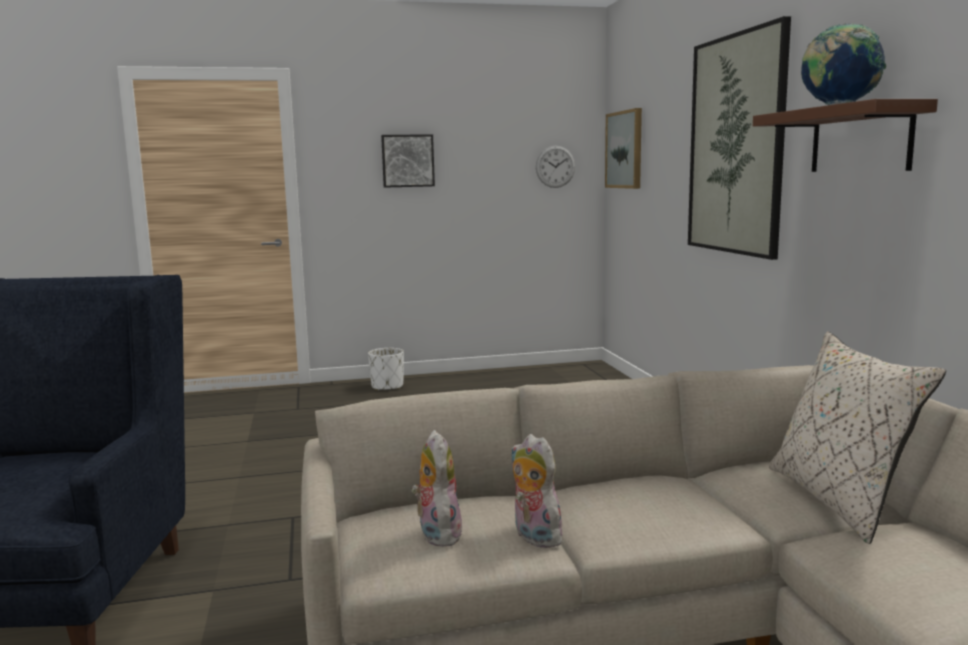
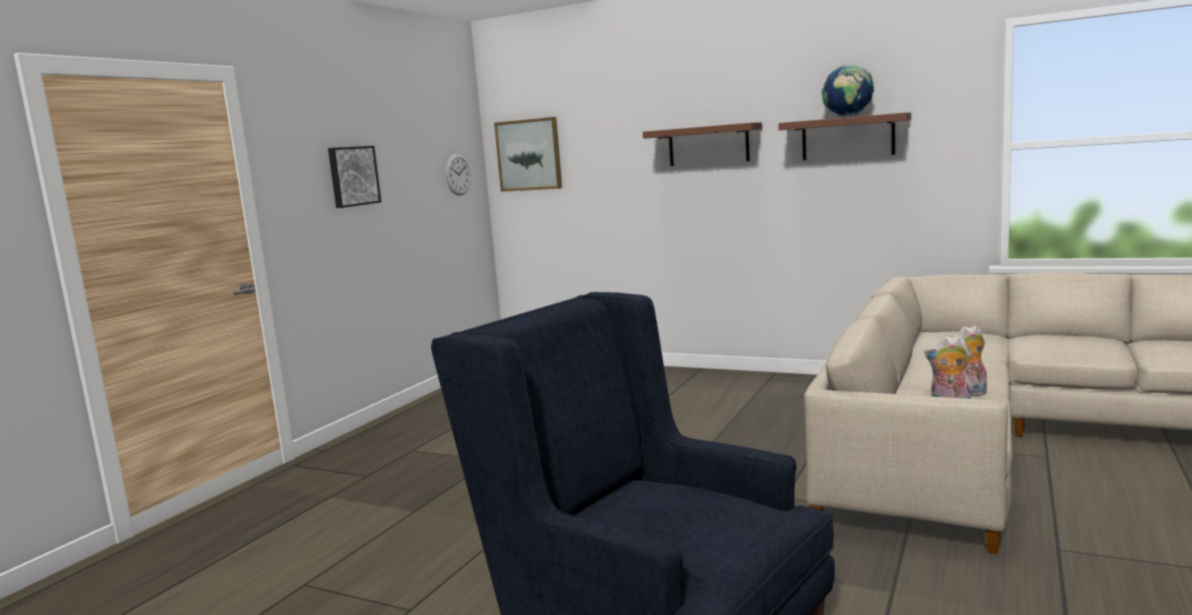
camera: 50 degrees left, 0 degrees up
(387, 386) = (392, 431): white planter -> none
(736, 145) = (708, 145): picture -> brown shelf
(840, 500) = (986, 338): beige pillow -> none

